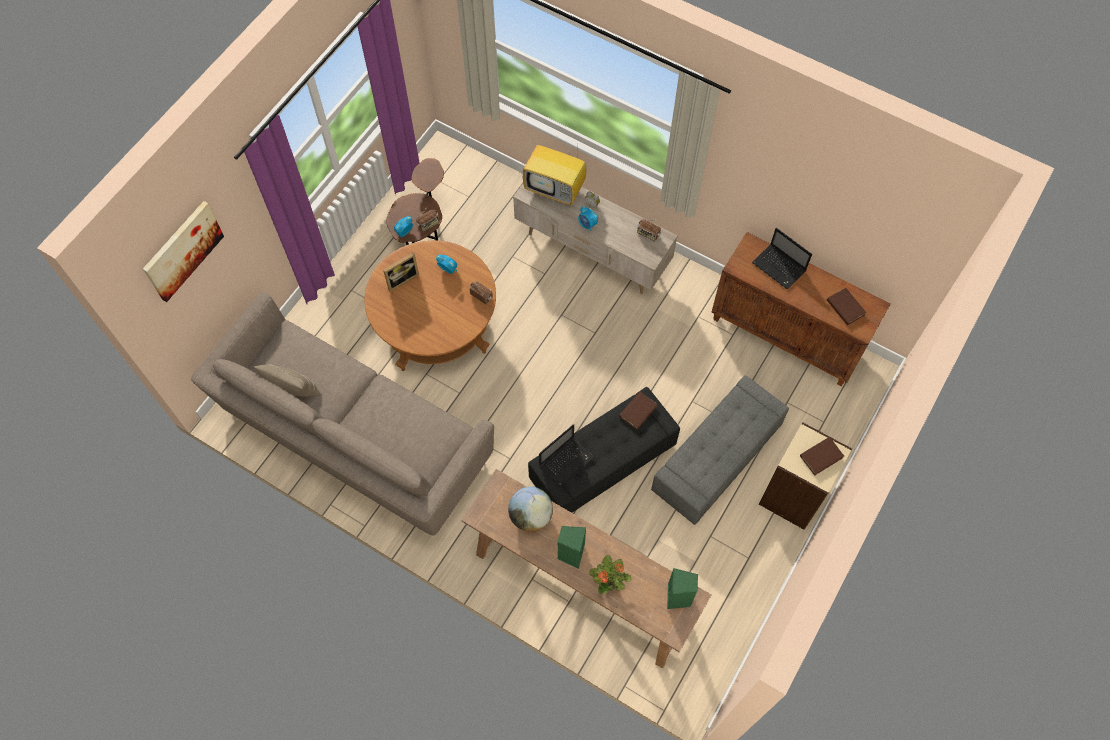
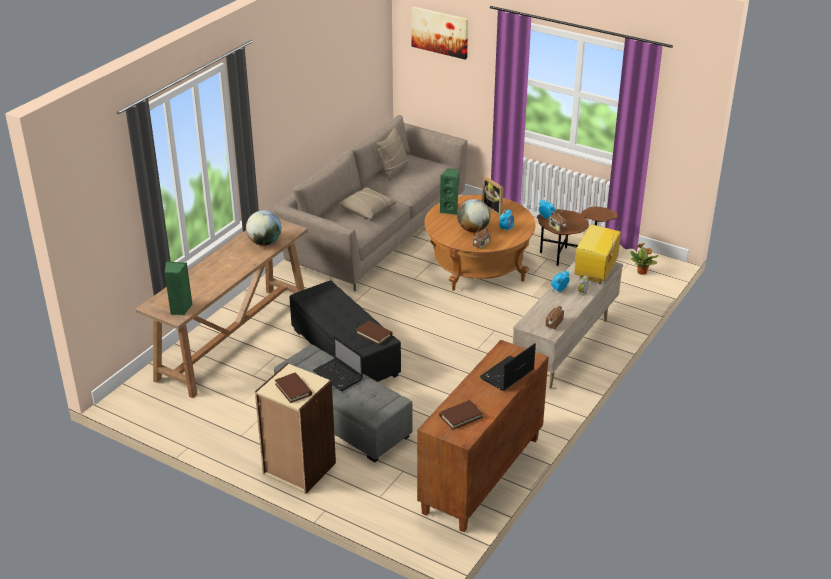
camera: 90 degrees right, 30 degrees down
(395, 418) = (368, 210): none -> beige pillow
(448, 303) = (473, 229): none -> globe
(567, 460) = (329, 297): laptop -> laptop (339, 376)
(570, 554) = (229, 260): green speaker -> green speaker (450, 210)
(609, 581) = (202, 277): potted plant -> potted plant (642, 272)

